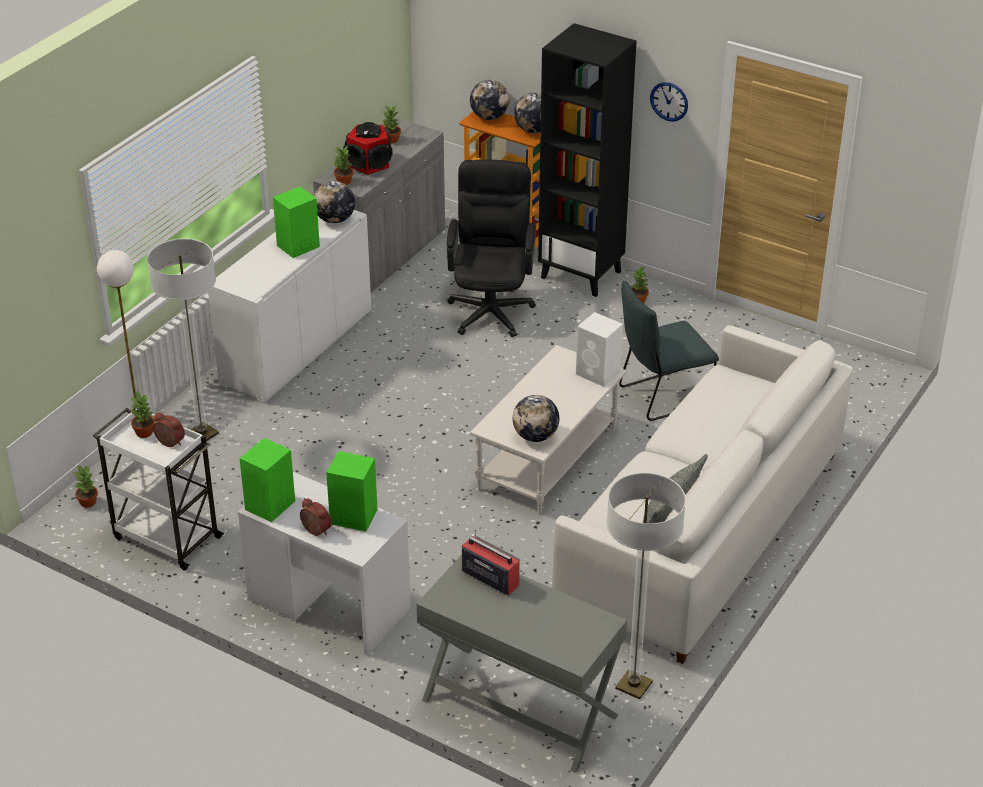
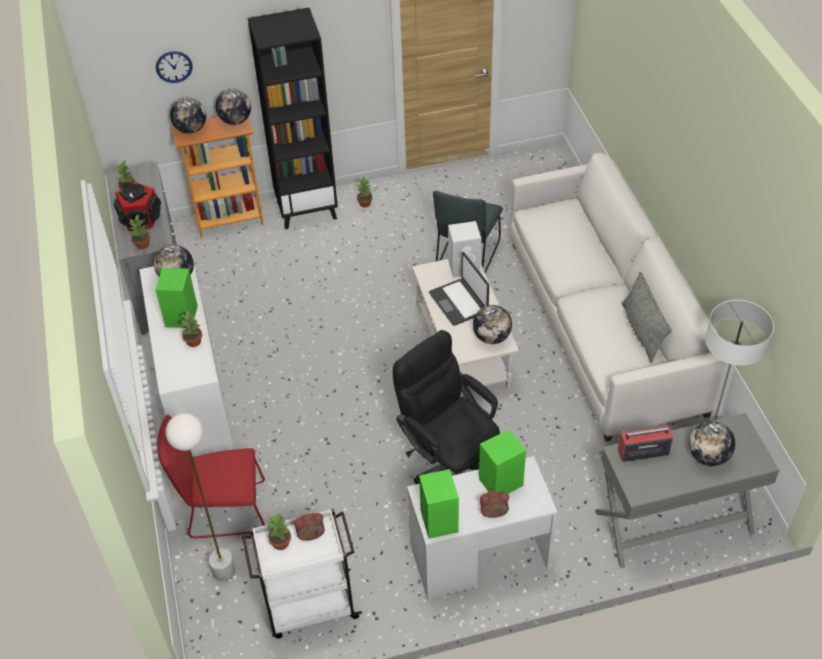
camera: 45 degrees left, 10 degrees up
(88, 502) = (216, 630): potted plant -> potted plant (193, 341)
(202, 434) = (223, 511): floor lamp -> red chair
(491, 307) = (283, 271): black office chair -> black office chair (449, 461)
(538, 622) = (708, 456): none -> globe
(550, 395) = (459, 302): none -> laptop
(669, 101) = (345, 43): wall clock -> wall clock (174, 66)

